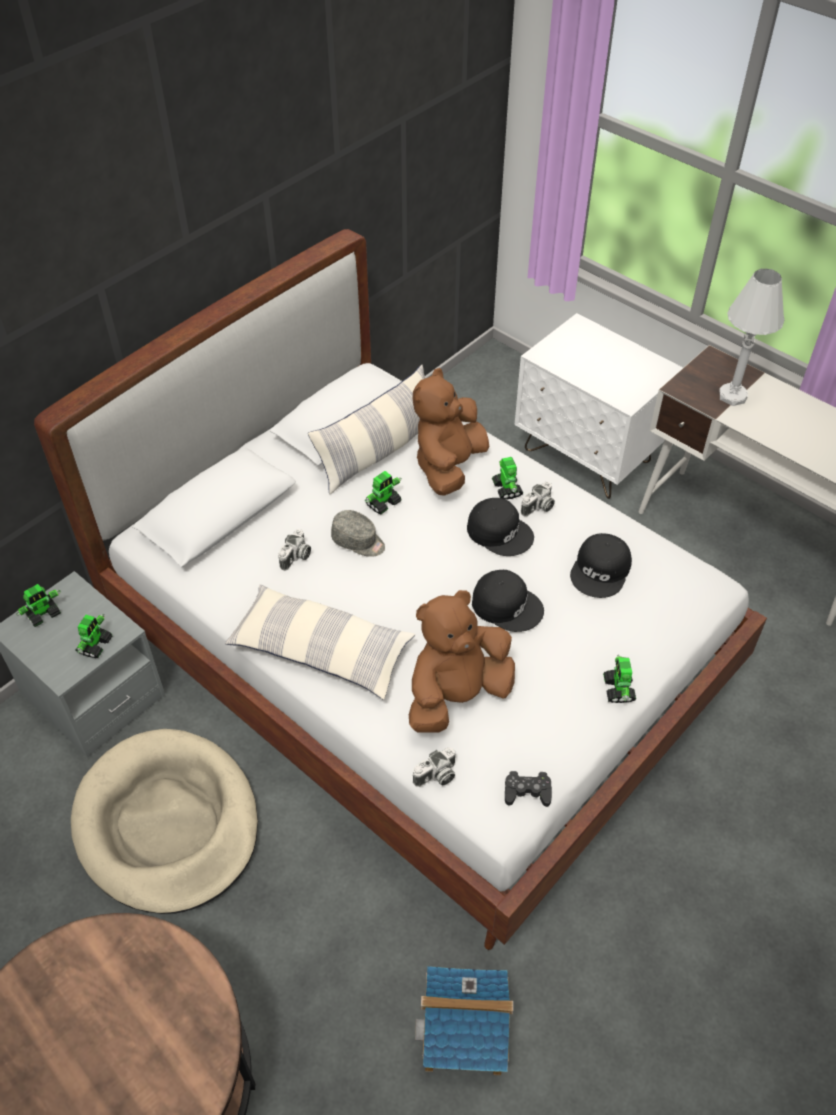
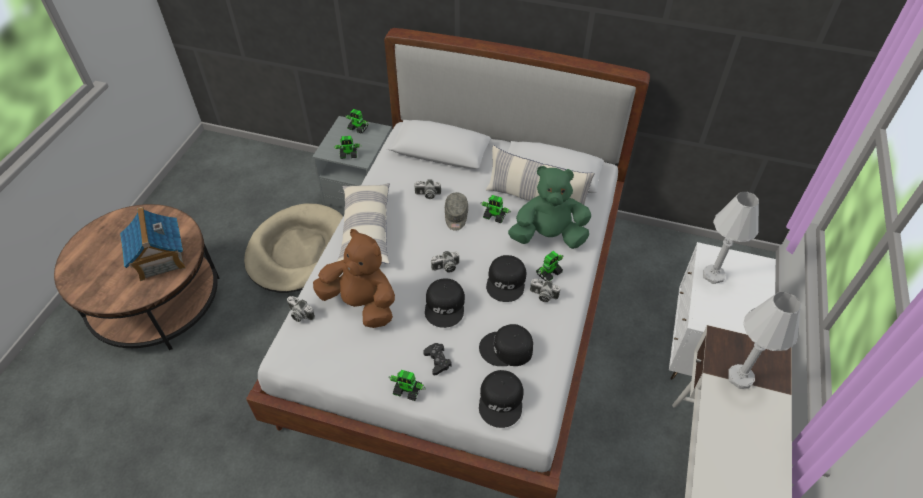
camera: 65 degrees right, 0 degrees up
(444, 583) = (446, 267): none -> camera
(448, 466) = (548, 236): brown plush toy -> green plush toy
(464, 1033) = (223, 435): toy house -> toy house (160, 259)
(527, 792) = (306, 363): black game controller -> black game controller (437, 361)
(573, 365) = (713, 275): none -> white table lamp
(618, 690) = (407, 390): toy robot -> toy robot turned 135 degrees counterclockwise
(671, 602) = (502, 401): none -> black cap

